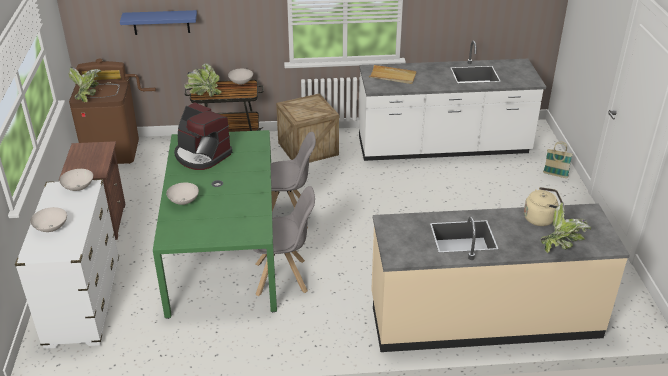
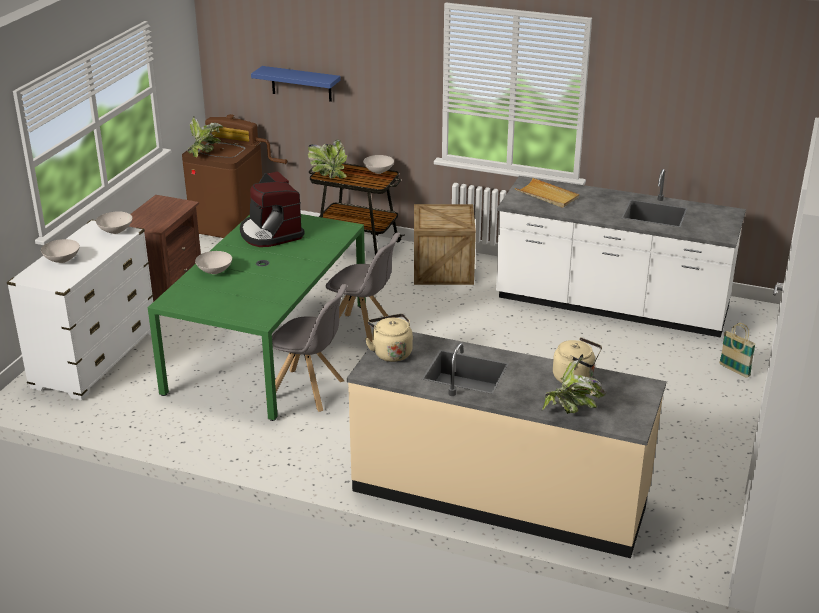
camera: 25 degrees right, 5 degrees down
(397, 236) = (390, 352): none -> beige kettle

